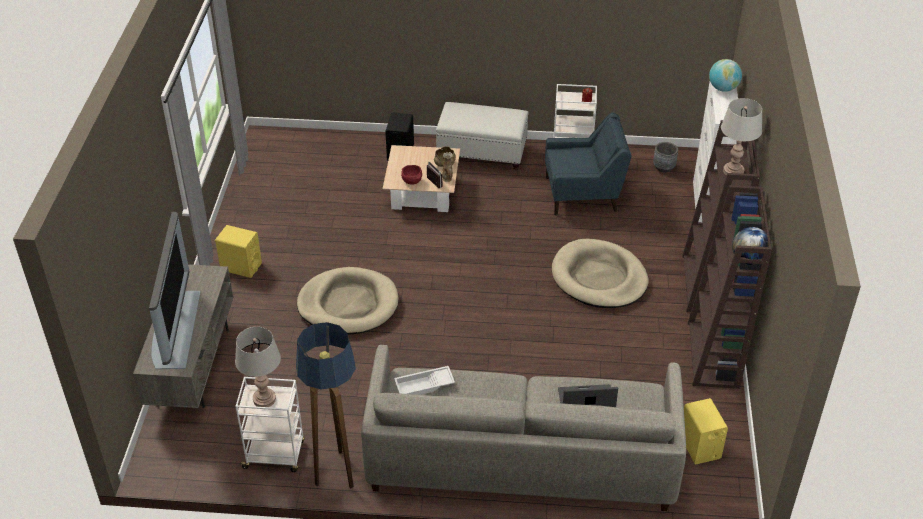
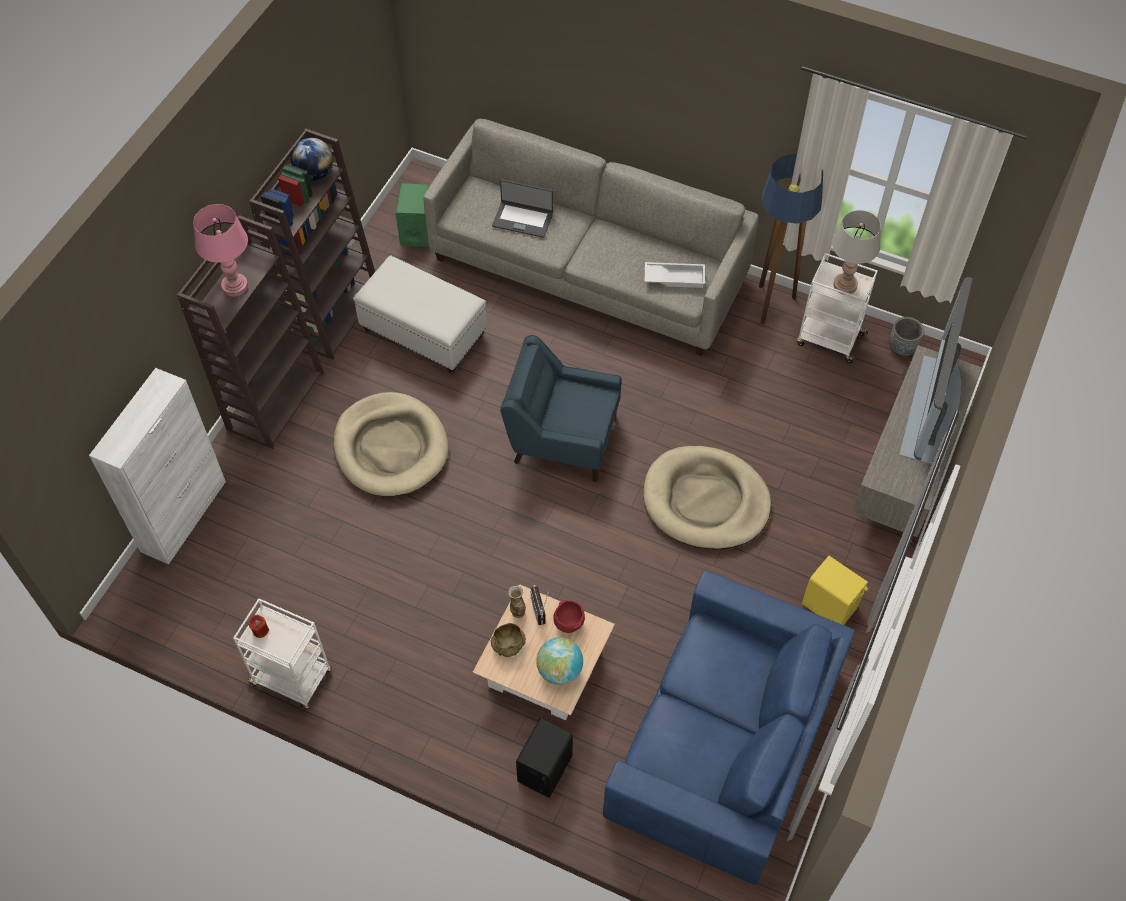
camera: 160 degrees left, 15 degrees up
(296, 187) = (725, 742): none -> blue sofa
(482, 153) = (422, 725): white ottoman -> white ottoman (423, 332)
(583, 194) = (327, 590): blue armchair -> blue armchair (562, 438)
(664, 167) = (186, 604): grey planter -> grey planter (901, 348)
(699, 447) = (416, 231): yellow speaker -> green speaker
(723, 88) = (122, 439): globe -> globe (560, 670)
(733, 171) = (235, 286): grey table lamp -> pink table lamp

